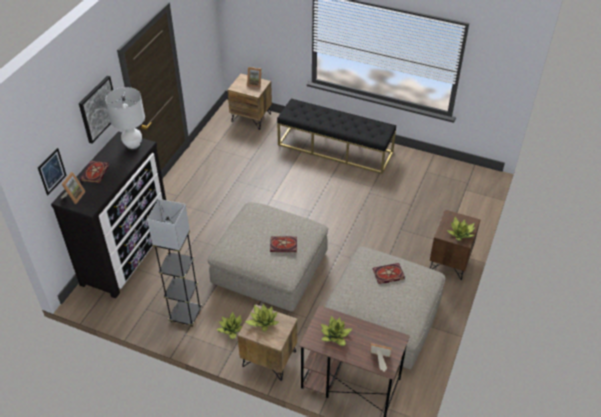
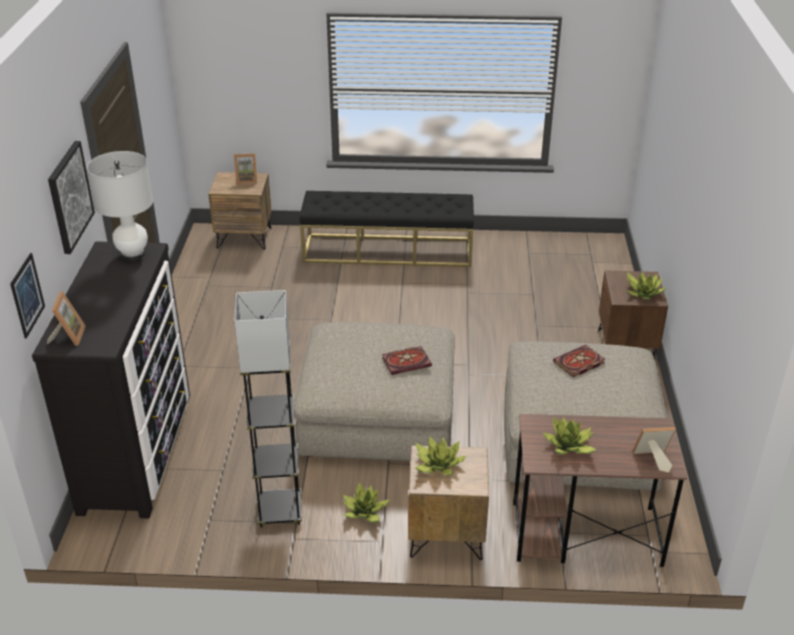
camera: 20 degrees left, 10 degrees down
(95, 173) = (88, 300): book -> none

